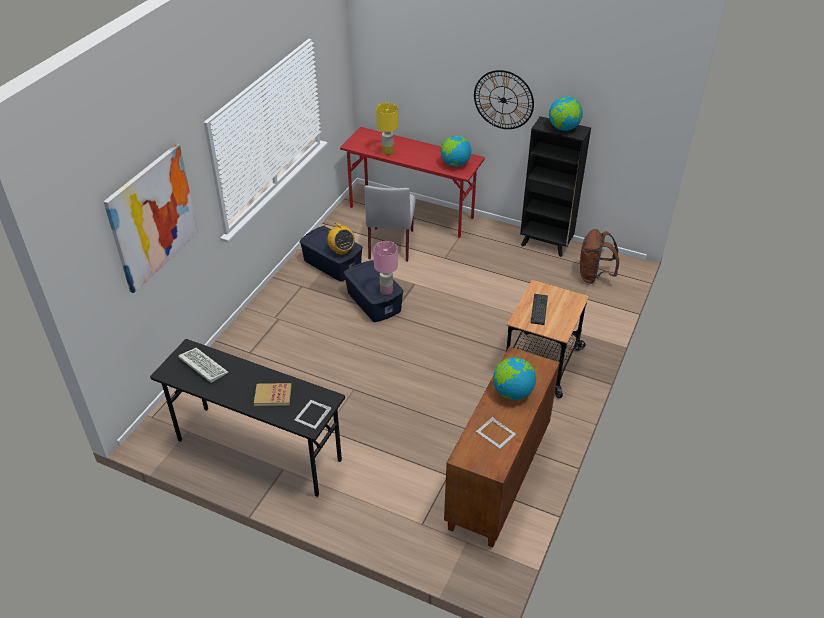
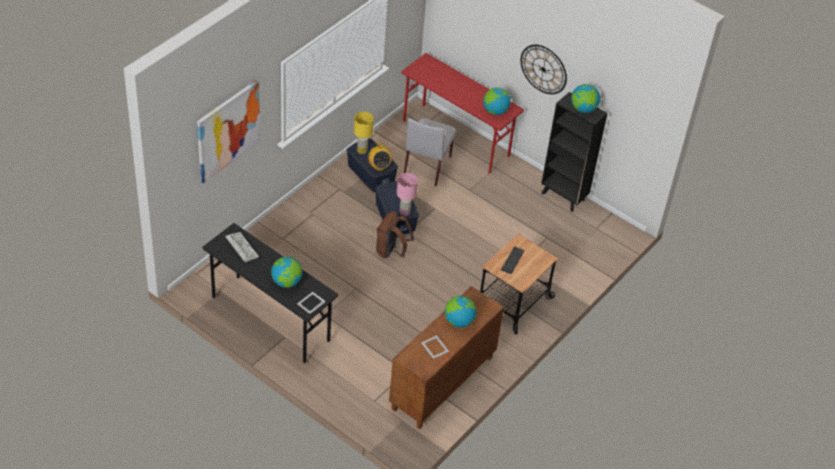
camera: 10 degrees right, 5 degrees up
(273, 395) = (286, 282): book -> globe
(387, 151) = (441, 85): yellow table lamp -> yellow table lamp (362, 150)
(594, 276) = (592, 237): brown backpack -> brown backpack (391, 251)

